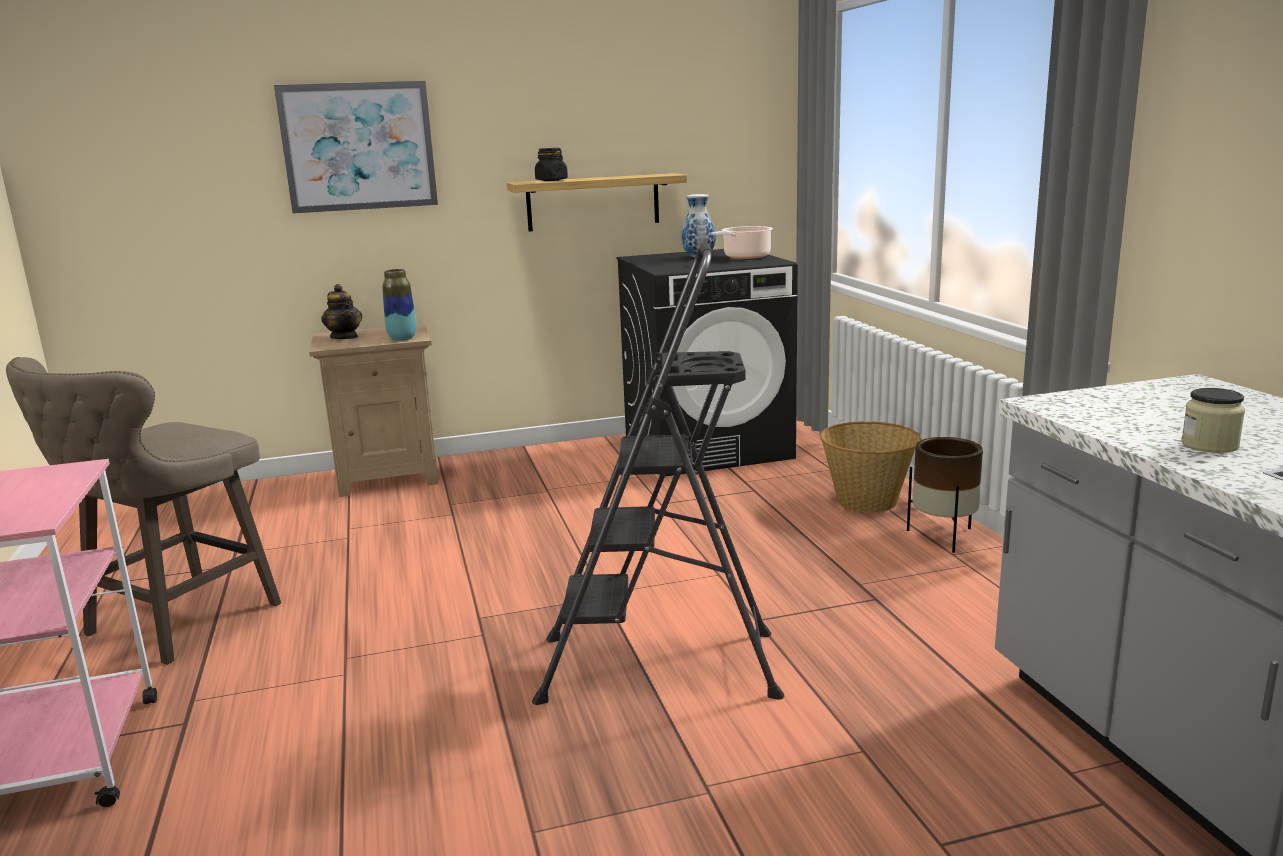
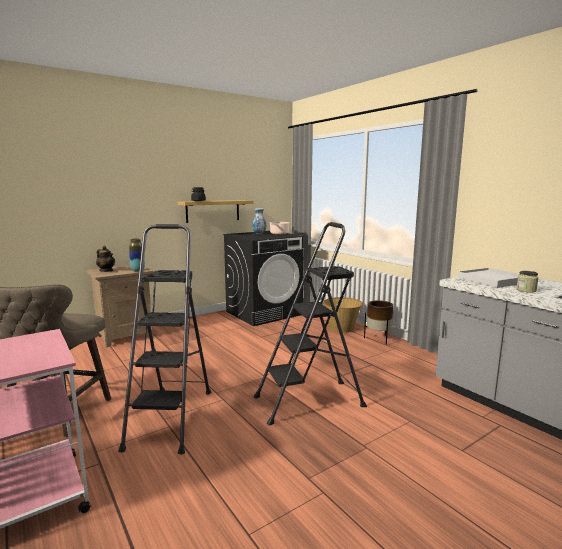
camera: 20 degrees left, 5 degrees down
(359, 147) = (111, 183): picture -> none
(361, 655) = (171, 416): none -> step ladder
(1152, 408) = (492, 280): none -> white tray

